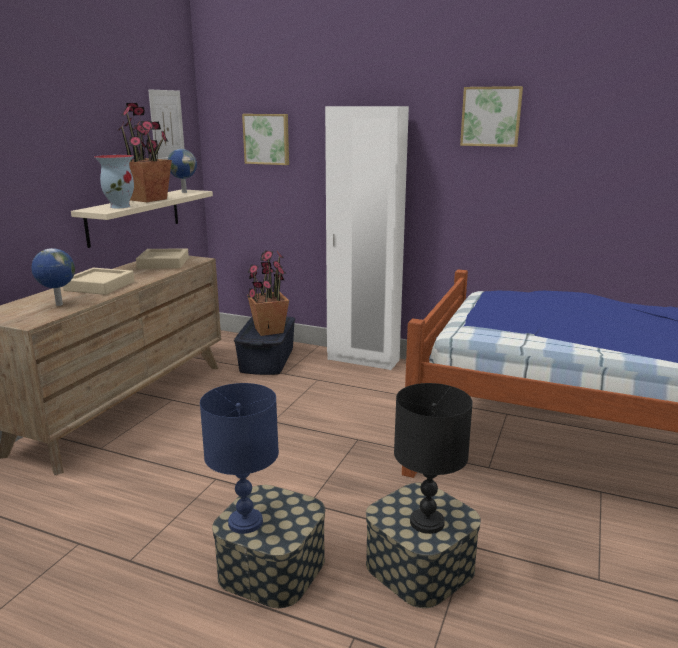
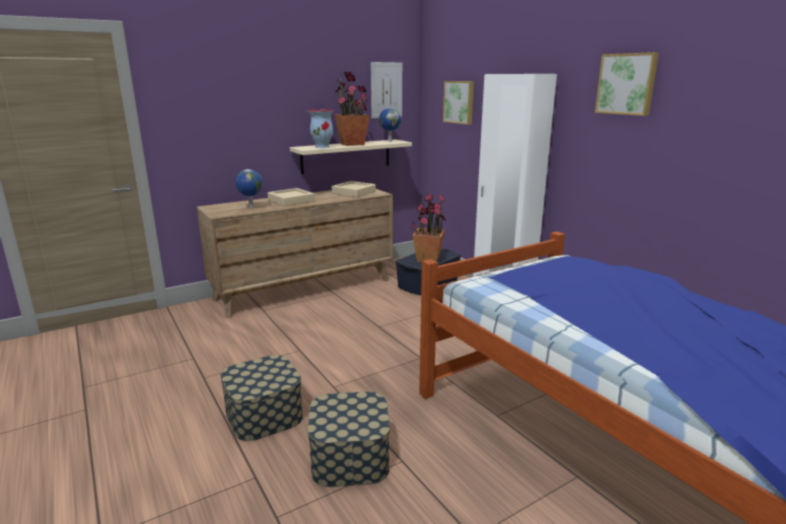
camera: 35 degrees right, 0 degrees up
(246, 521) = (244, 373): blue table lamp -> none
(426, 522) = (344, 420): black table lamp -> none

